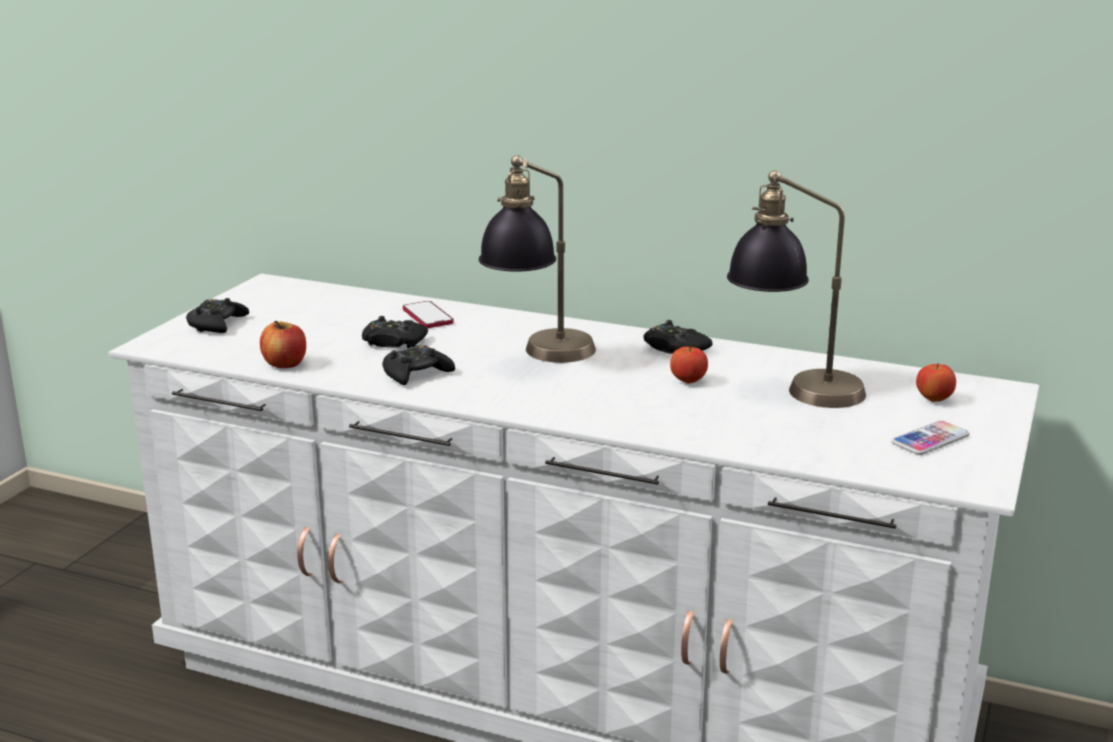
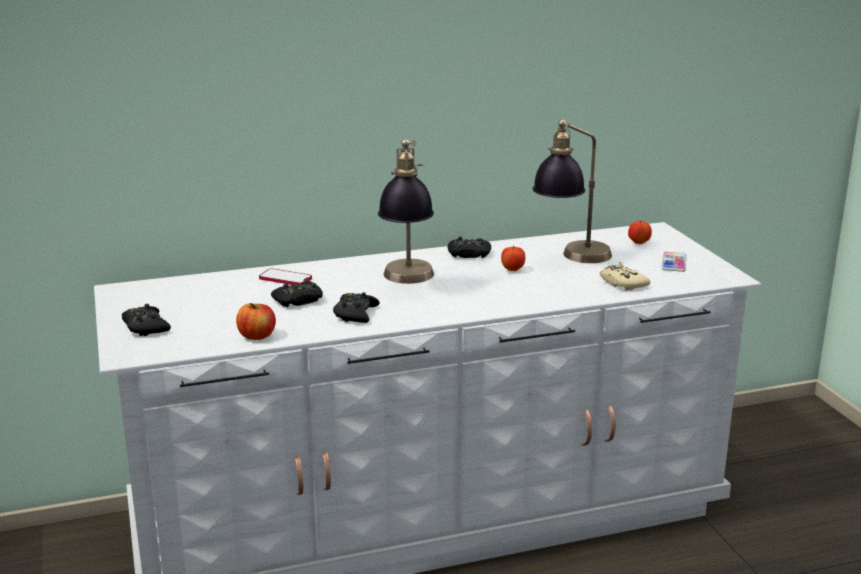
camera: 40 degrees left, 0 degrees up
(795, 442) = (622, 283): none -> beige game controller

